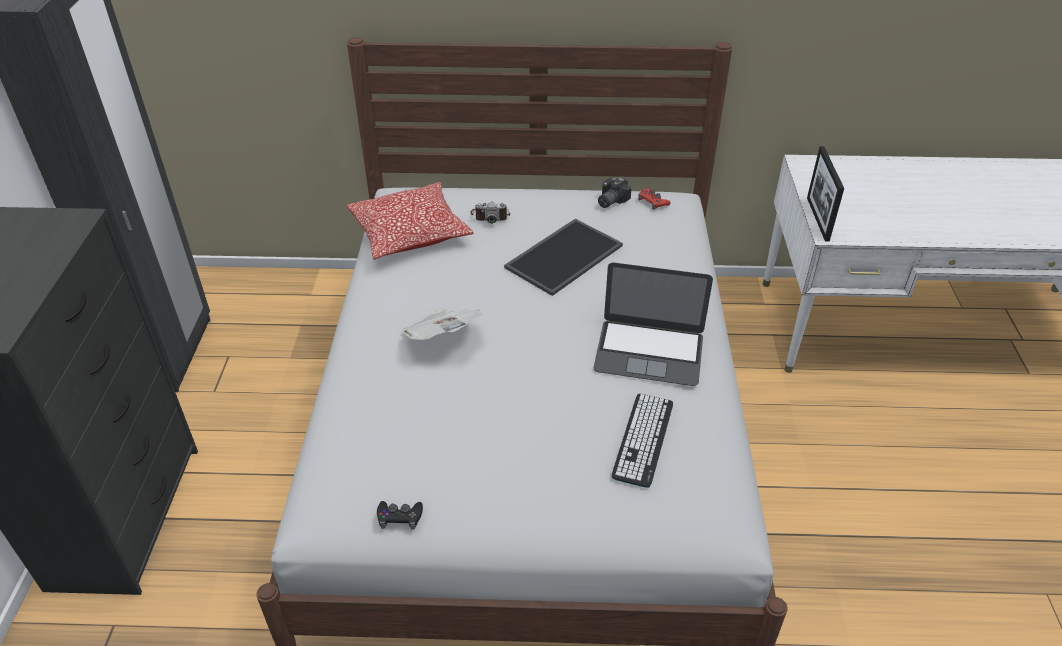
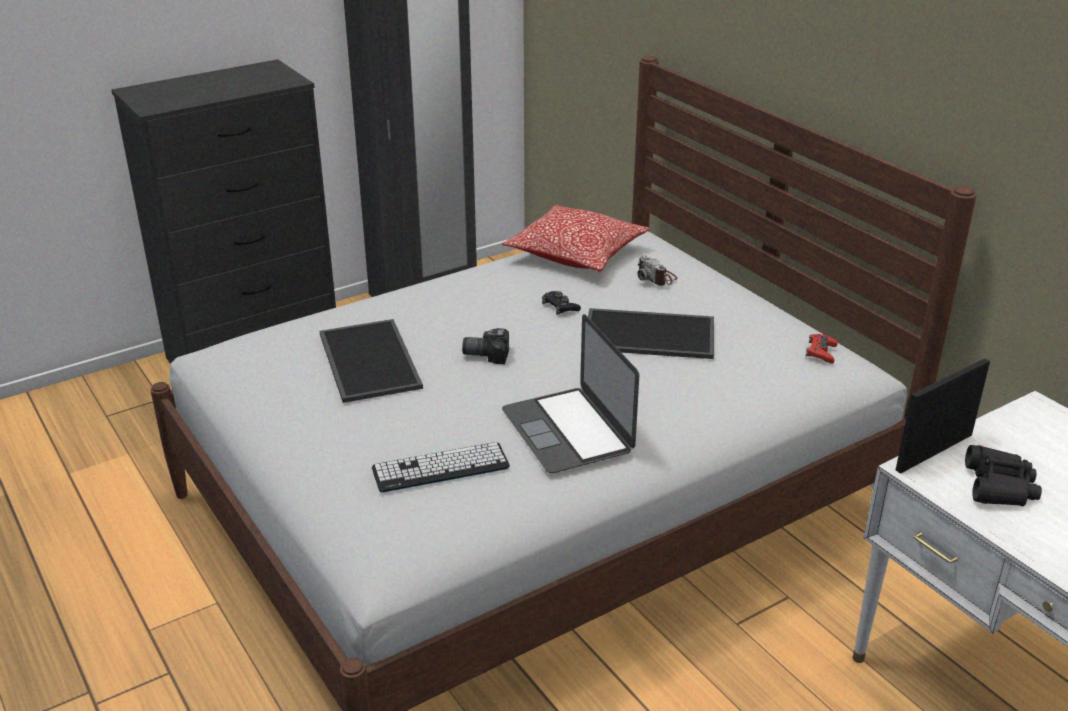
camera: 55 degrees right, 10 degrees down
(400, 517) = (239, 385): black game controller -> black game controller (560, 307)
(443, 338) = (457, 321): newspaper -> none
(450, 416) = (367, 360): none -> tray
(609, 201) = (781, 327): camera -> camera (486, 354)
(865, 216) = (999, 487): none -> black binoculars

